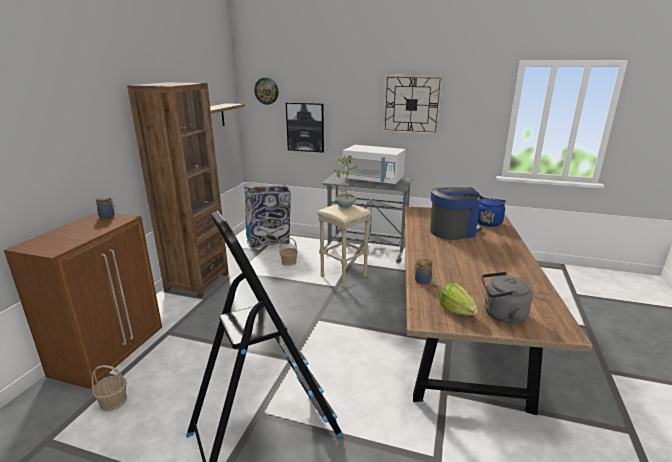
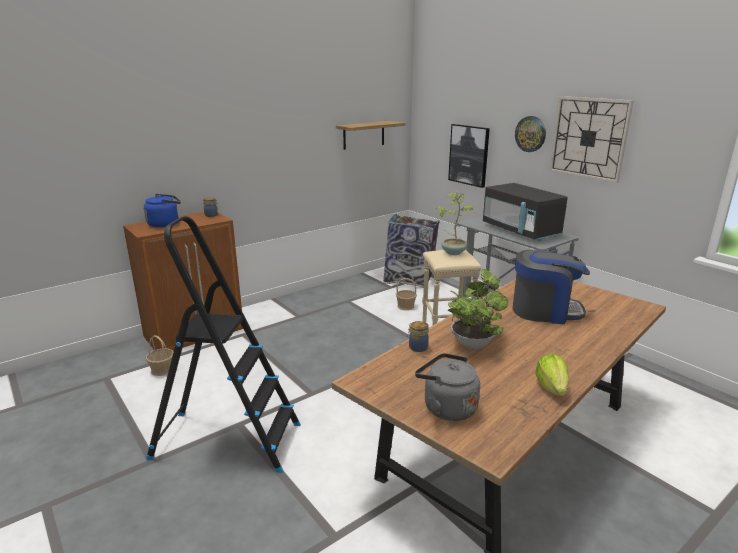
camera: 35 degrees right, 0 degrees up
(197, 282) = (306, 300): brown bookcase -> none
(266, 91) = (436, 109): wall clock -> wall clock (530, 134)
(373, 180) = (520, 231): white microwave -> black microwave
(448, 265) = (473, 342): none -> potted plant
(456, 310) = (405, 385): lettuce -> lettuce (552, 388)
(487, 222) = (613, 313): blue kettle -> blue kettle (165, 224)

